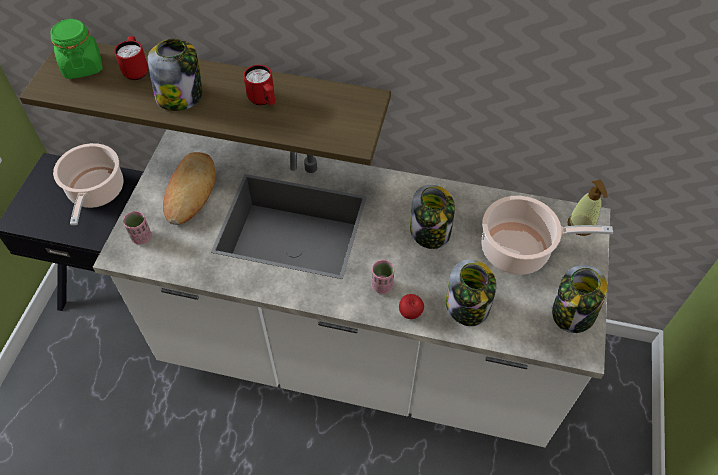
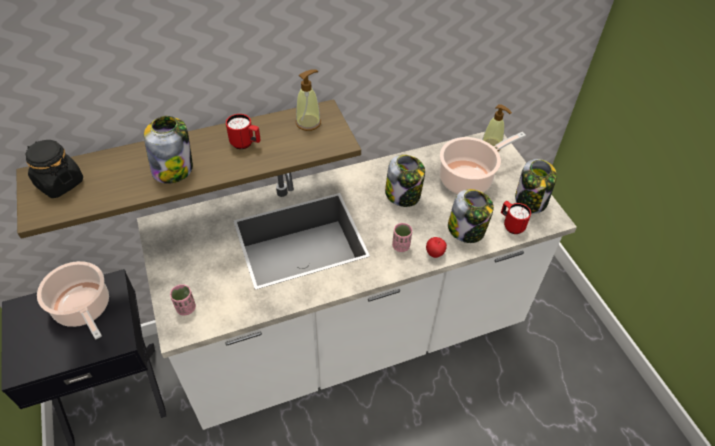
camera: 35 degrees left, 5 degrees down
(82, 66) = (59, 183): green jar -> black jar
(136, 70) = (115, 166): red mug -> red mug (511, 225)
(190, 191) = (199, 254): bread -> none
(342, 105) = (308, 123): none -> soap dispenser

